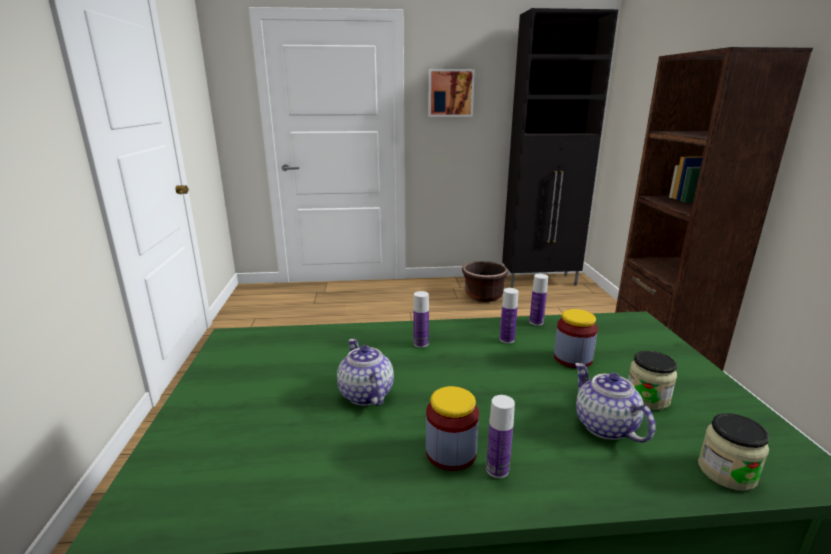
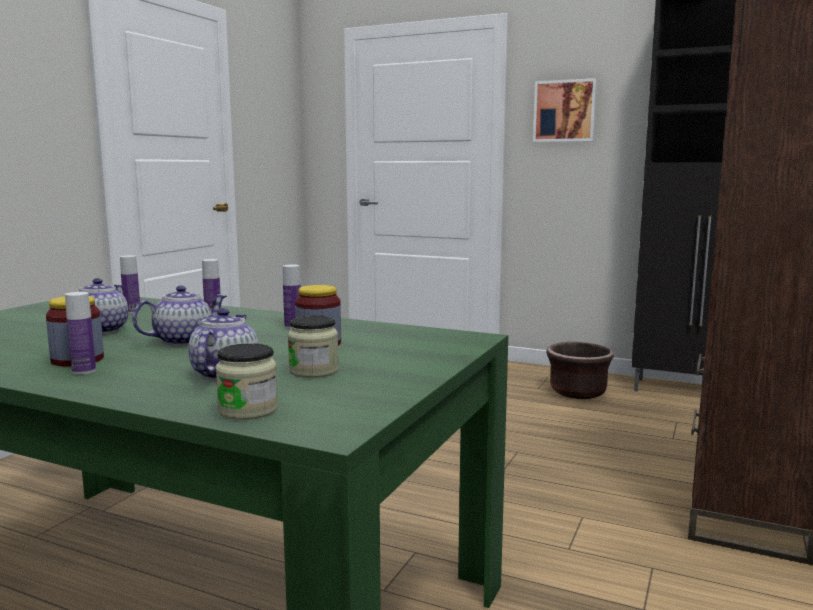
camera: 30 degrees right, 10 degrees down
(471, 386) = (183, 340): none -> teapot
(536, 322) = (355, 323): bottle -> bottle (132, 312)

